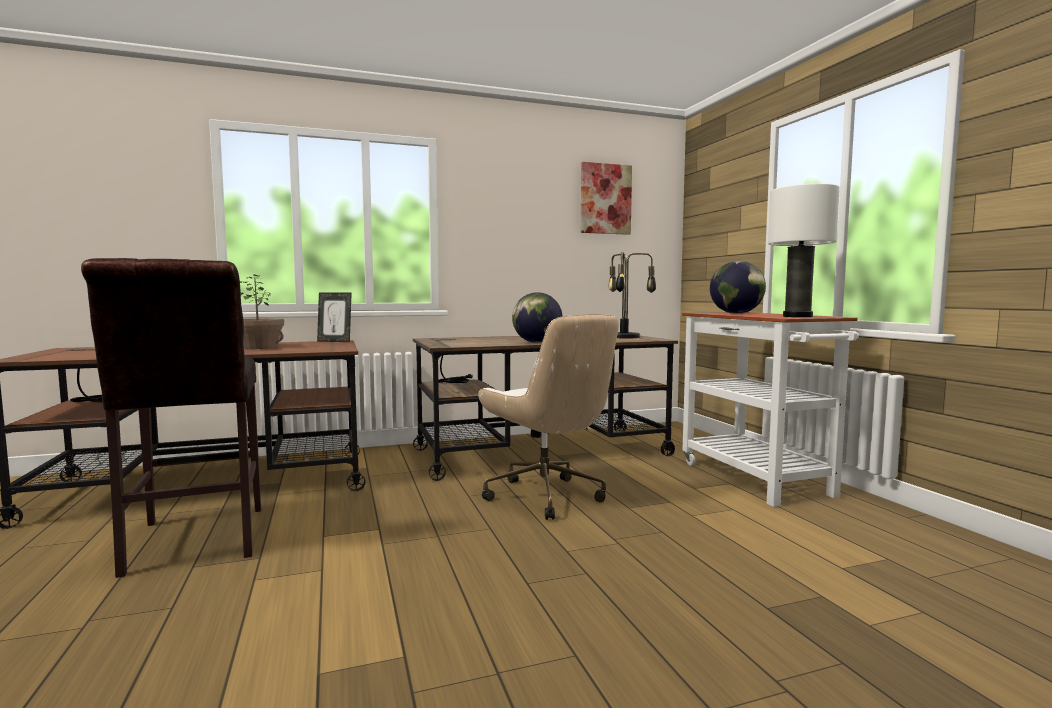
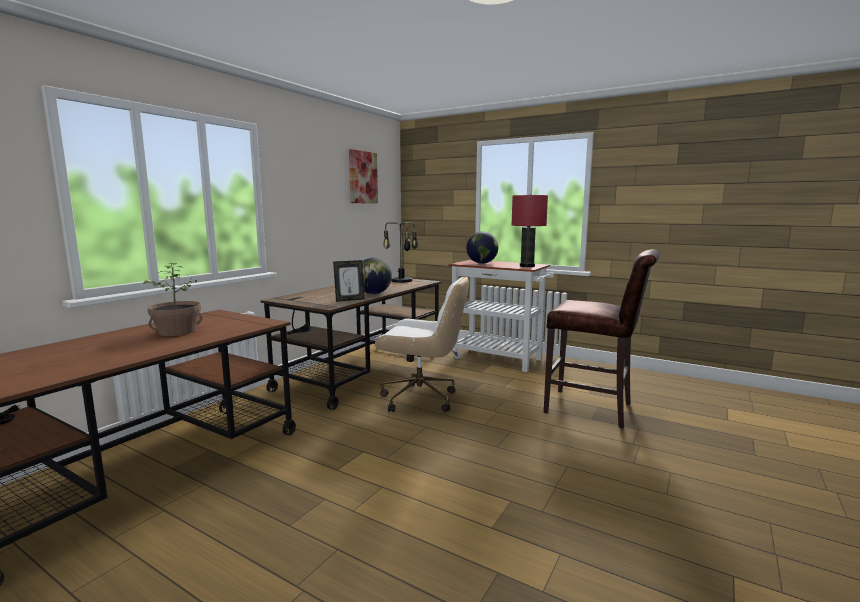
camera: 40 degrees left, 5 degrees up
(194, 543) = (248, 513): brown stool -> brown stool (594, 409)
(335, 341) = (212, 313): picture frame -> picture frame (349, 300)
(797, 316) = (527, 266): white table lamp -> red table lamp

